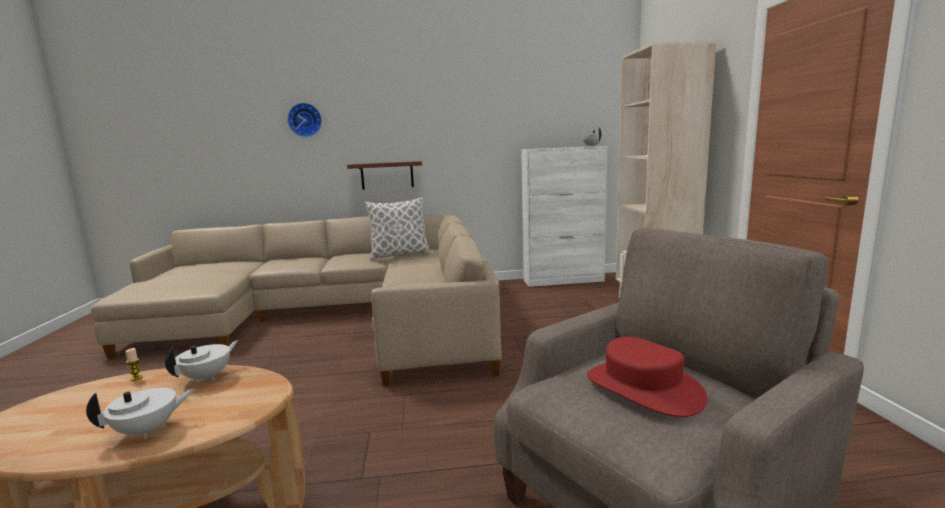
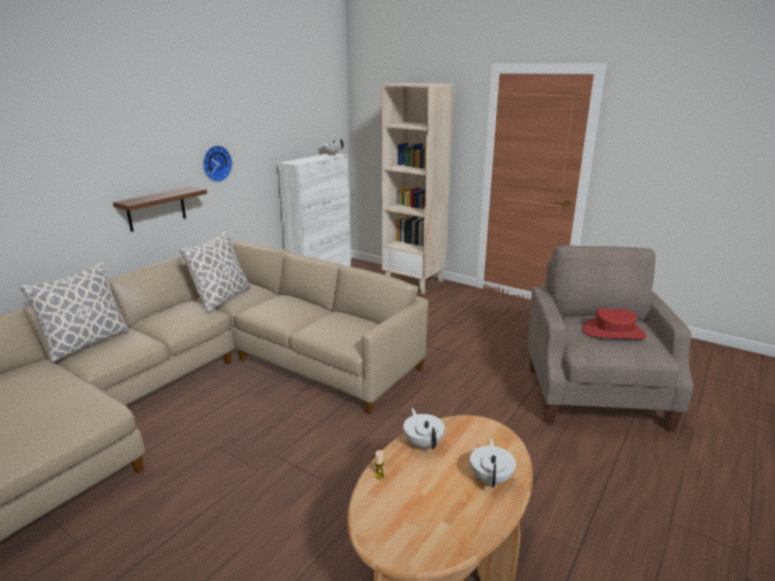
camera: 50 degrees left, 10 degrees up
(287, 258) = (86, 343): none -> pillow
(305, 120) = (45, 150): wall clock -> wall clock (215, 163)

